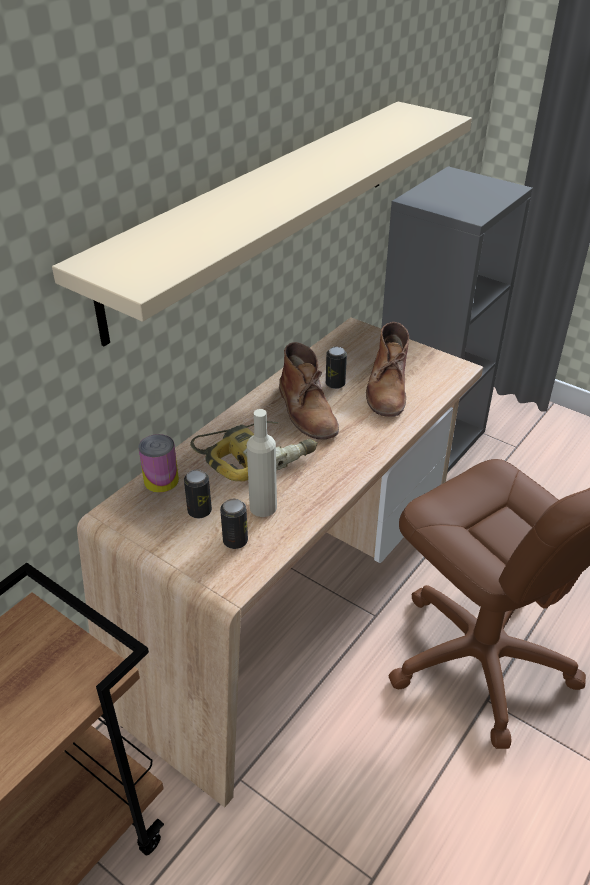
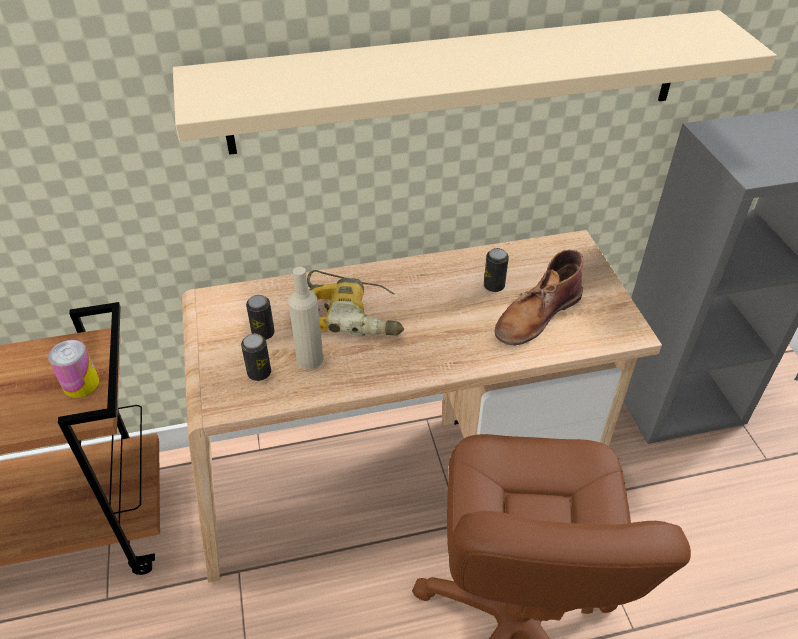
camera: 40 degrees right, 5 degrees up
(161, 480) = (266, 293): can -> can (81, 384)
(307, 410) = (441, 297): brown boot -> none

